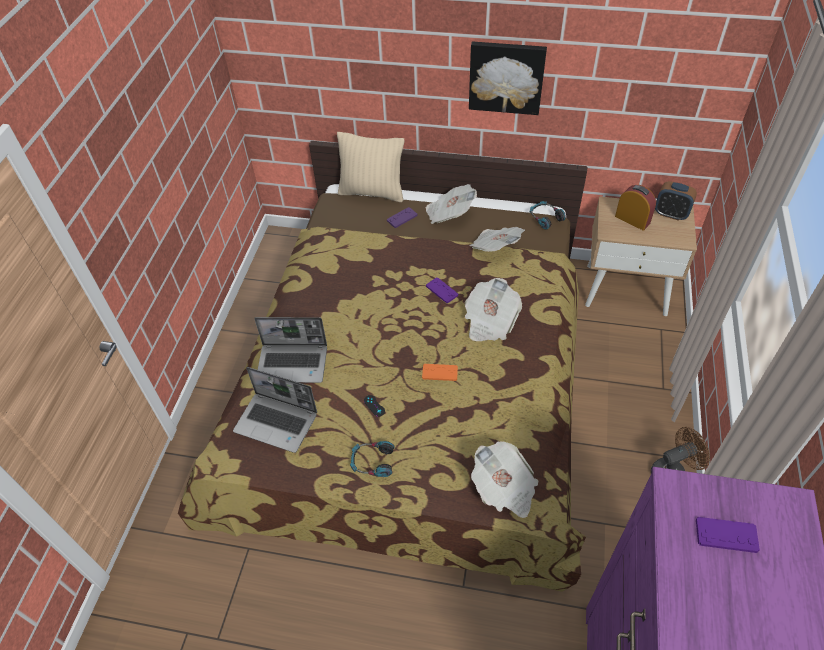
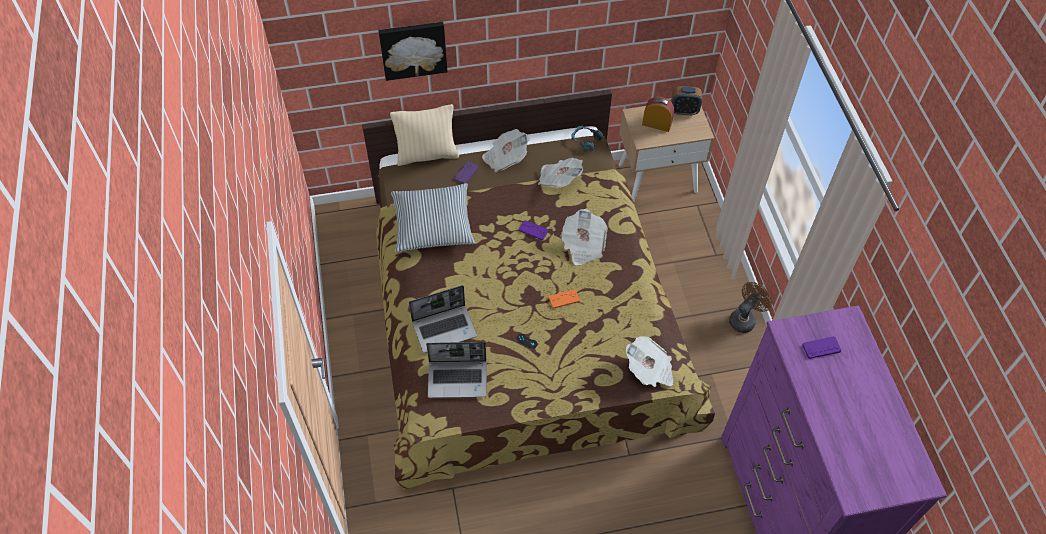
camera: 25 degrees left, 5 degrees up
(340, 256) = (433, 224): none -> pillow
(372, 462) = (547, 383): headphones -> none
(506, 77) = (536, 38): picture -> picture (413, 49)

